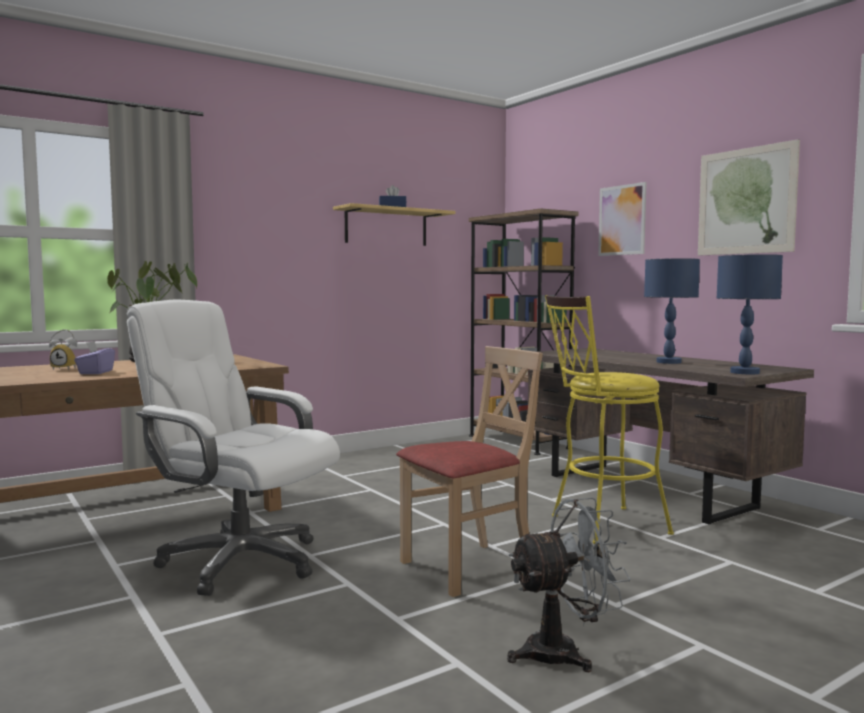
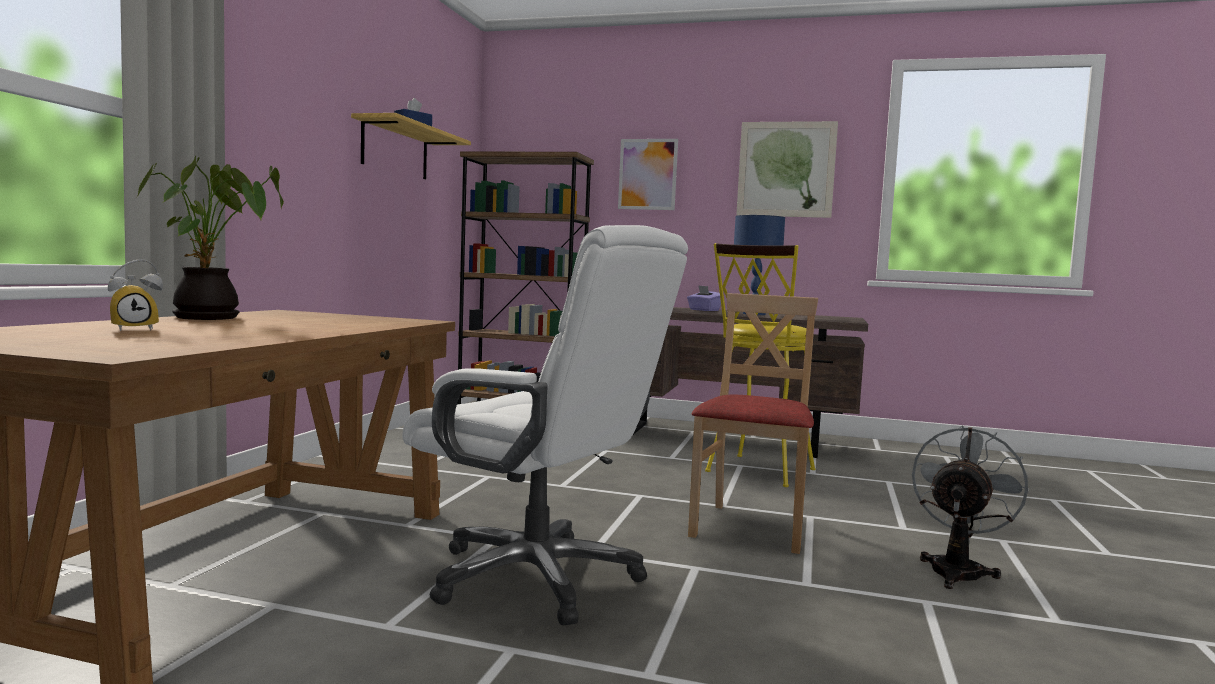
camera: 40 degrees left, 0 degrees up
(95, 372) = (233, 332): purple tissue box -> purple tissue box (703, 310)
(239, 561) = (537, 578): white office chair -> white office chair turned 135 degrees counterclockwise
(744, 372) = (845, 320): blue table lamp -> none

